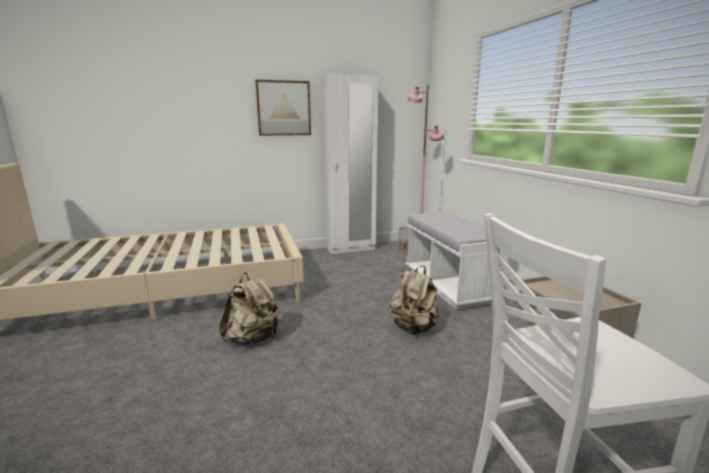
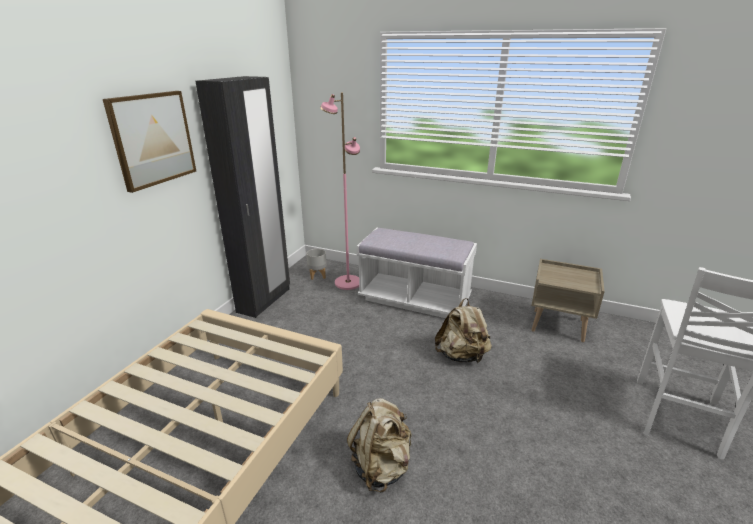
camera: 50 degrees left, 10 degrees up
(351, 249) = (264, 300): white wardrobe -> black wardrobe

